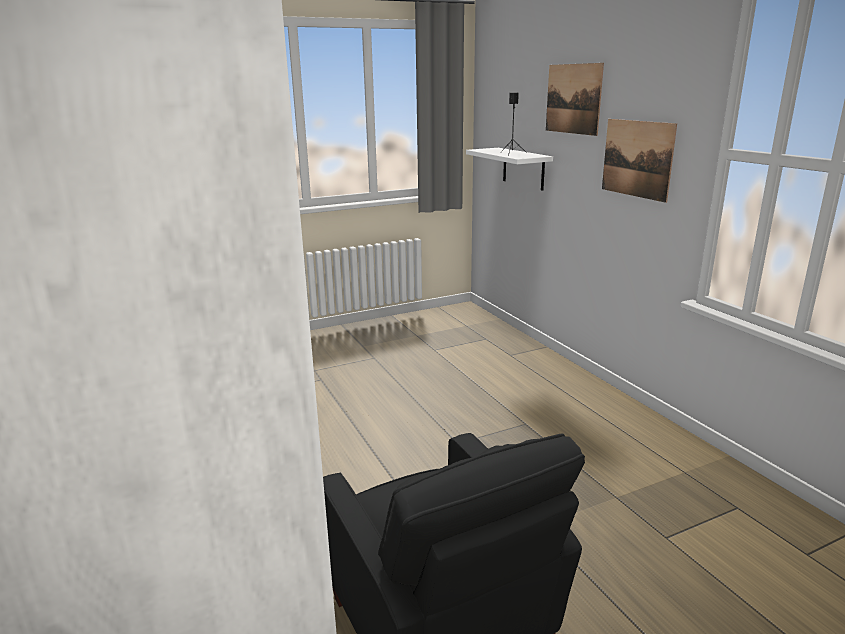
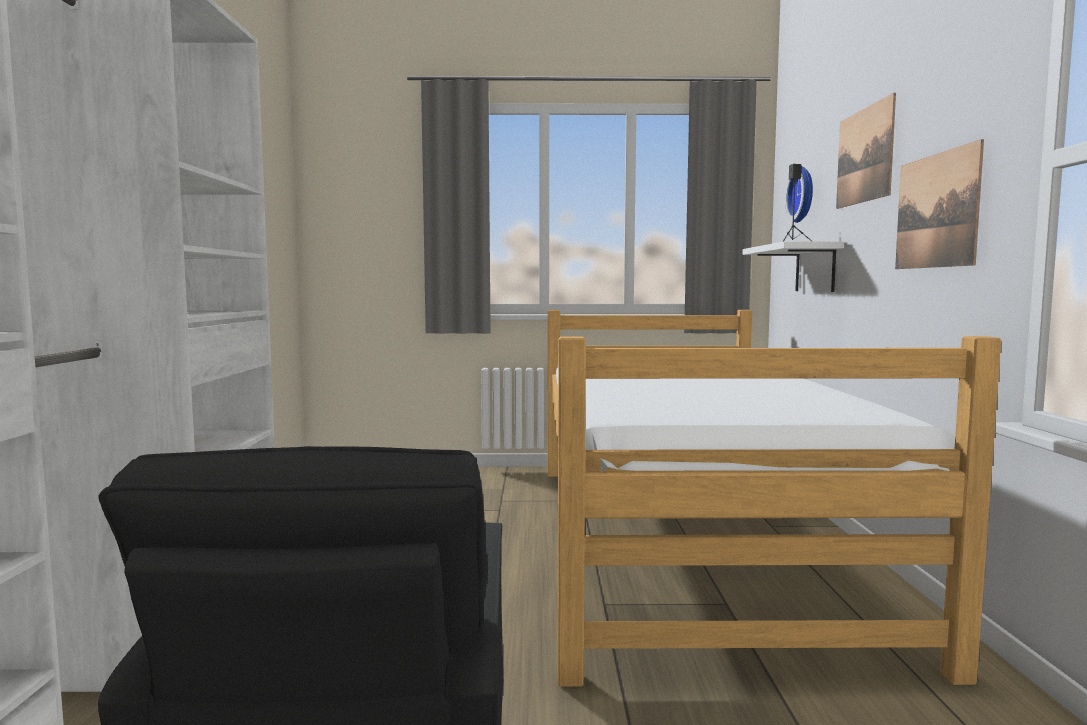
camera: 25 degrees right, 15 degrees down
(469, 379) = (686, 541): none -> bed
(510, 108) = (804, 194): none -> wall clock

